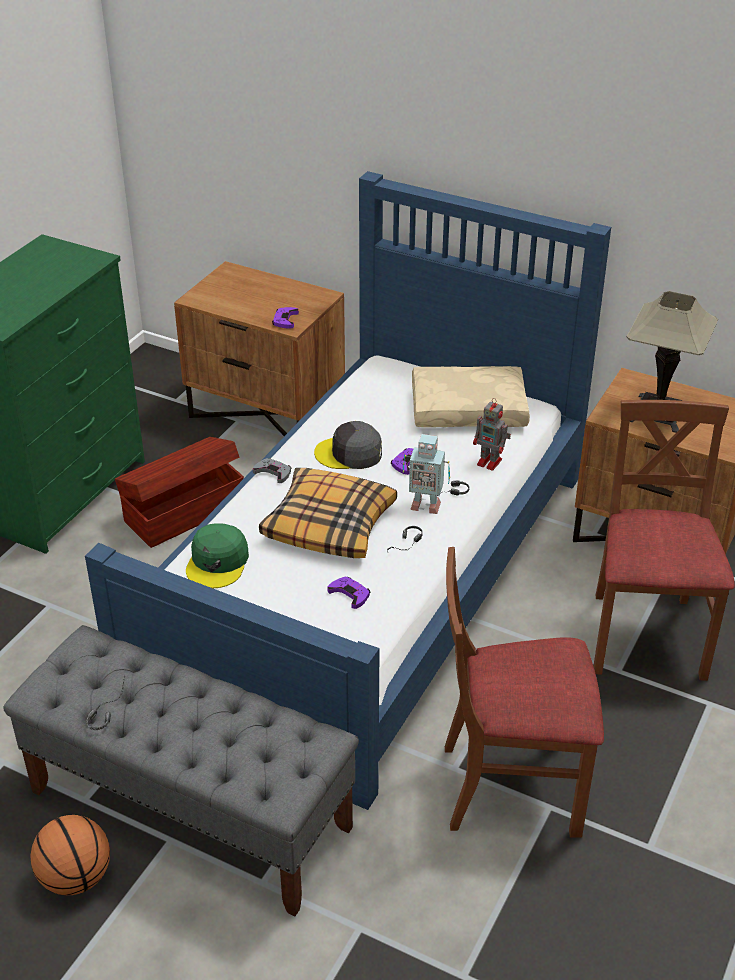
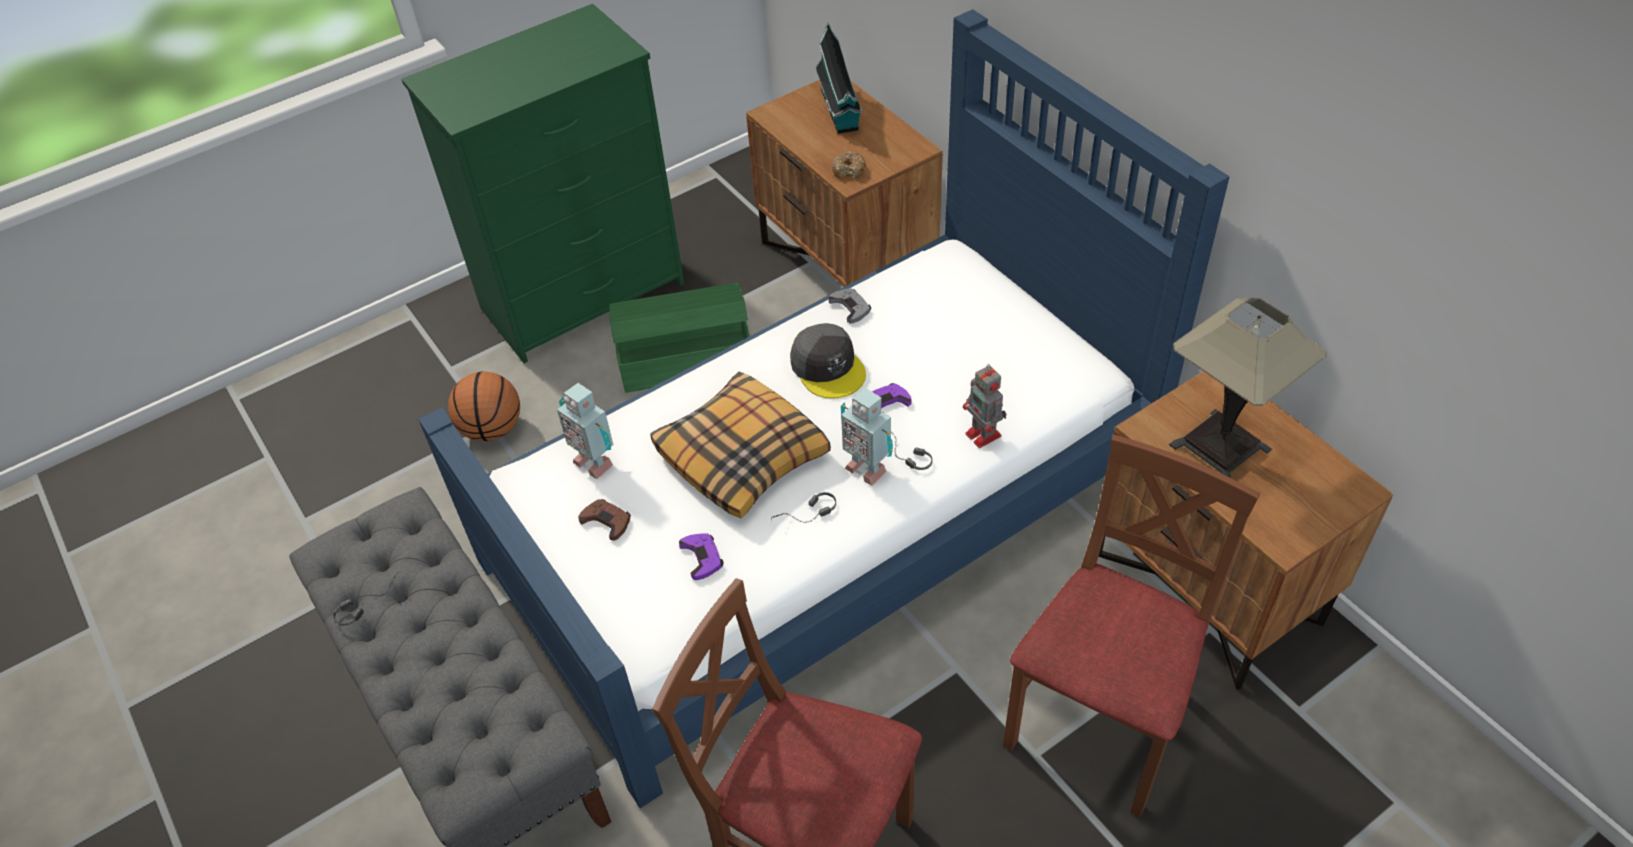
camera: 30 degrees right, 10 degrees up
(75, 877) = (323, 752): basketball -> basketball (492, 429)
(183, 511) = (684, 359): brown storage box -> green storage box
(218, 562) = (594, 461): green cap -> toy robot
(247, 285) = (839, 110): none -> toy house
(259, 596) = (607, 521): none -> brown game controller
(273, 472) = (728, 364): grey game controller -> grey game controller (850, 307)
(285, 320) = (849, 170): purple game controller -> donut
(349, 453) = (828, 367): grey cap -> grey cap turned 150 degrees counterclockwise
(469, 408) = (1010, 350): beige pillow -> none

